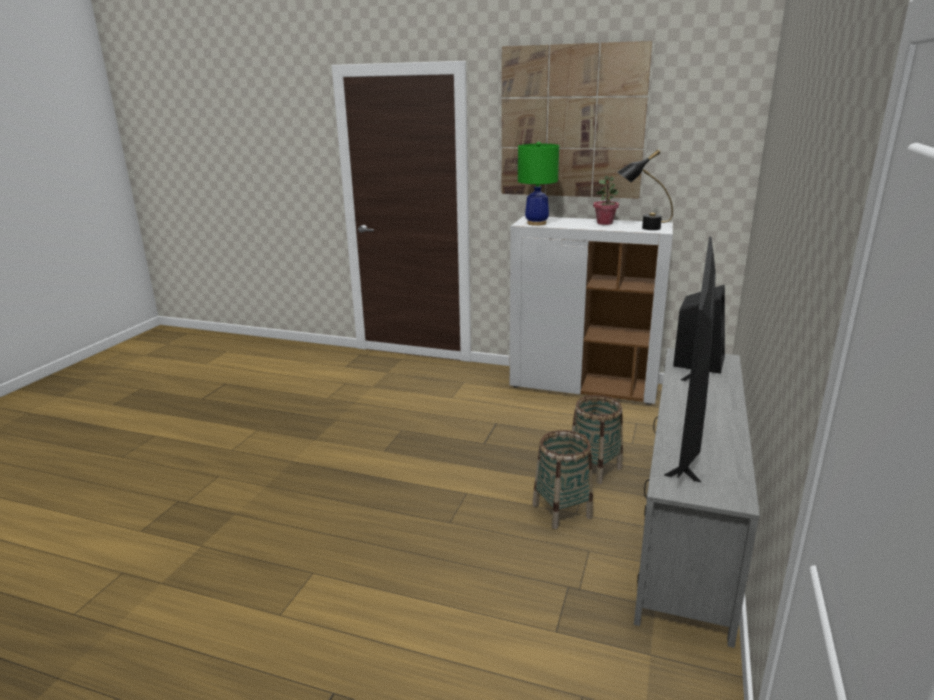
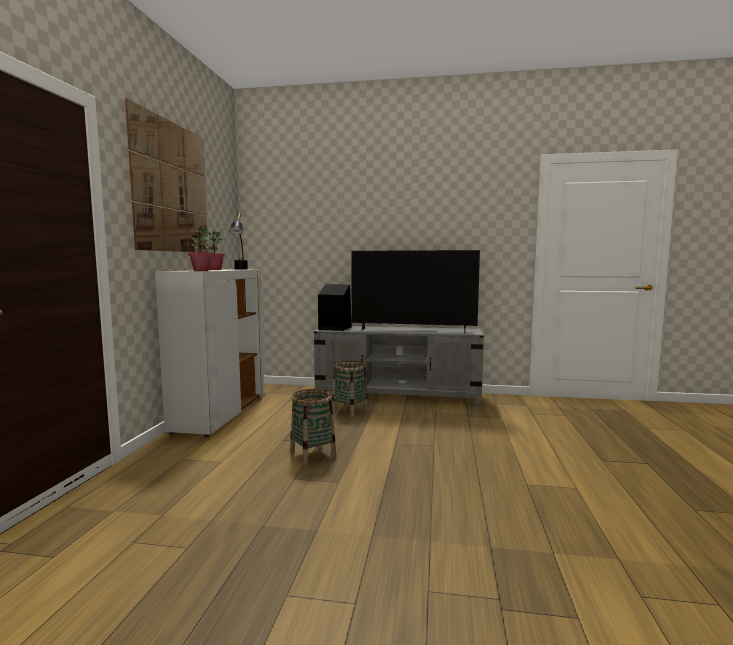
camera: 100 degrees left, 15 degrees down
(536, 223) = (200, 270): green table lamp -> potted plant
(562, 511) = (402, 418): basket -> basket (312, 455)

